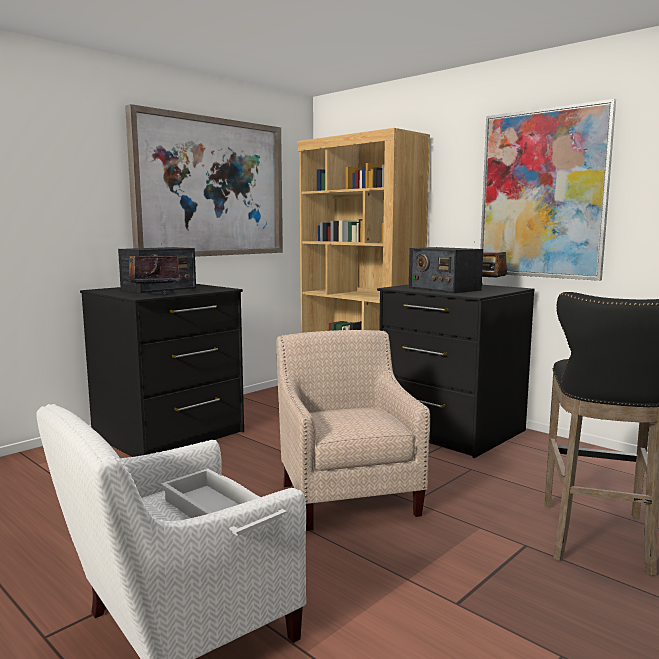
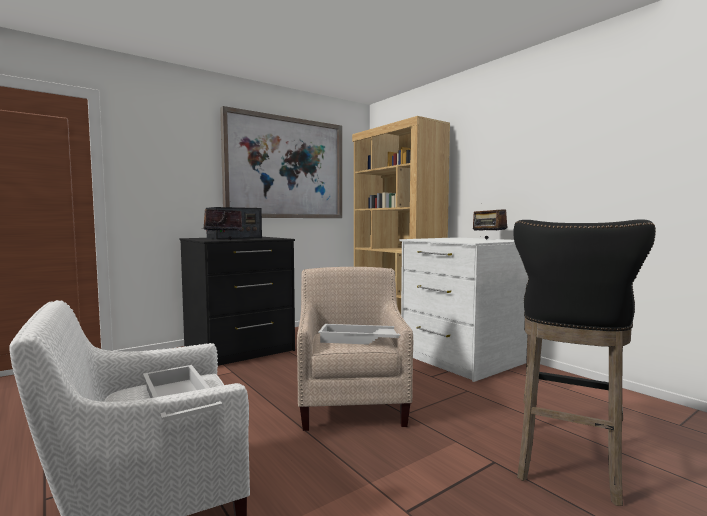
camera: 10 degrees right, 5 degrees down
(364, 421) = (359, 340): none -> white tray
(443, 289) = (453, 239): radio -> none
(450, 430) = (461, 359): black dresser -> white dresser
(542, 194) = (538, 162): picture -> none

